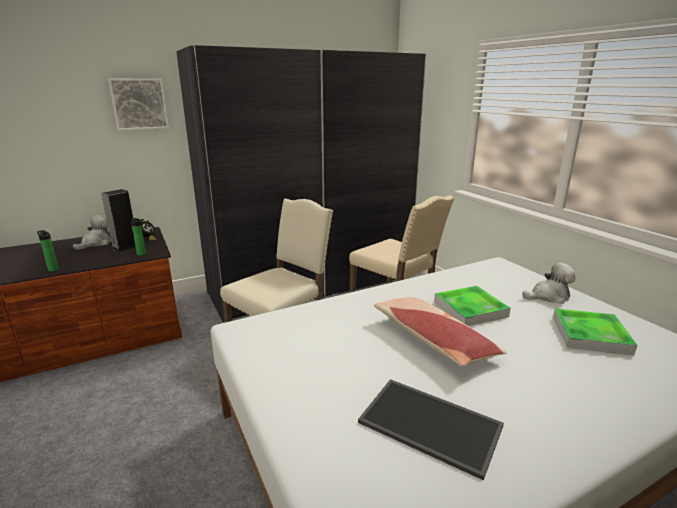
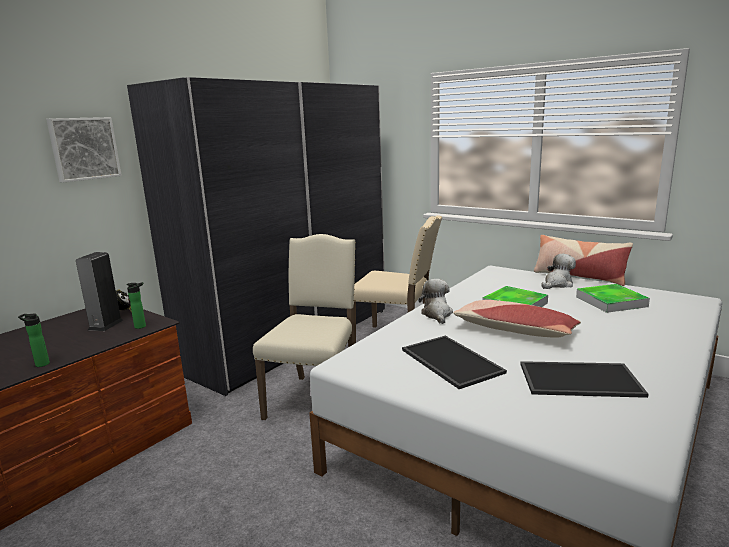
camera: 25 degrees left, 5 degrees down
(96, 243) = (56, 329): plush toy -> plush toy (437, 314)
(327, 355) = (449, 361): none -> tray
(587, 292) = (578, 276): none -> pillow

